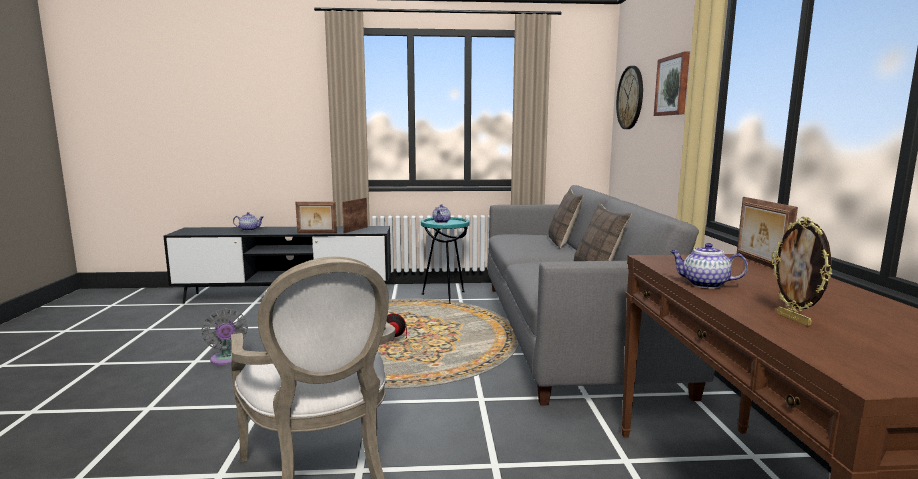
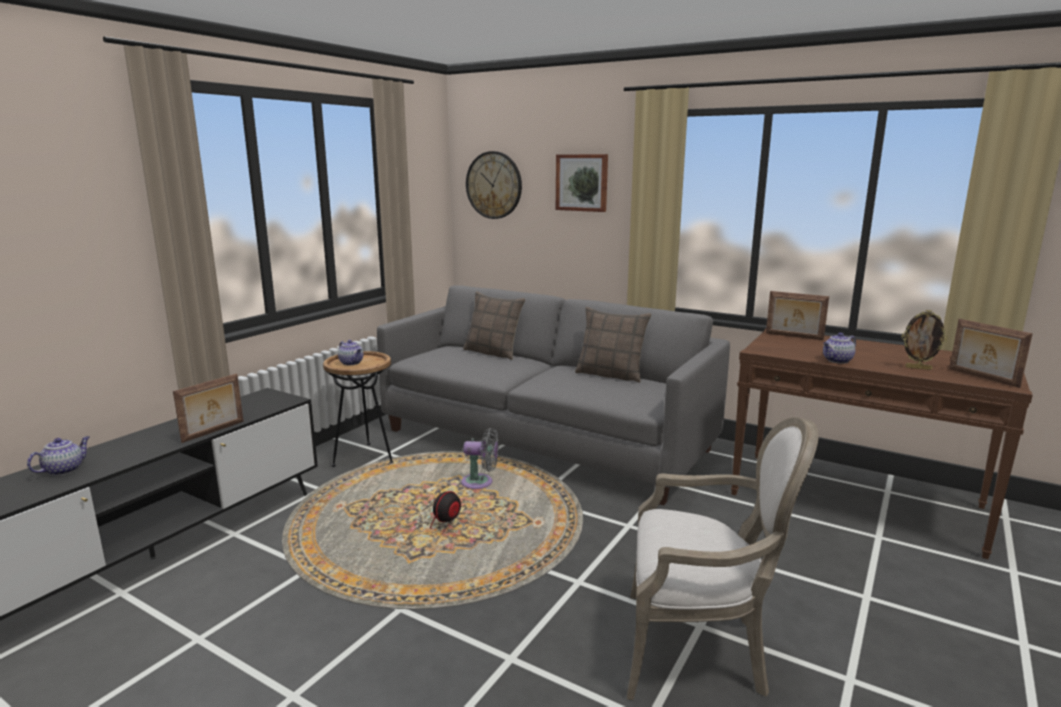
camera: 55 degrees left, 5 degrees up
(227, 360) = (331, 663): grey fan -> grey fan (480, 483)
(355, 230) = (249, 408): picture frame -> picture frame (982, 378)
(445, 296) = (365, 457): turquoise side table -> brown side table

